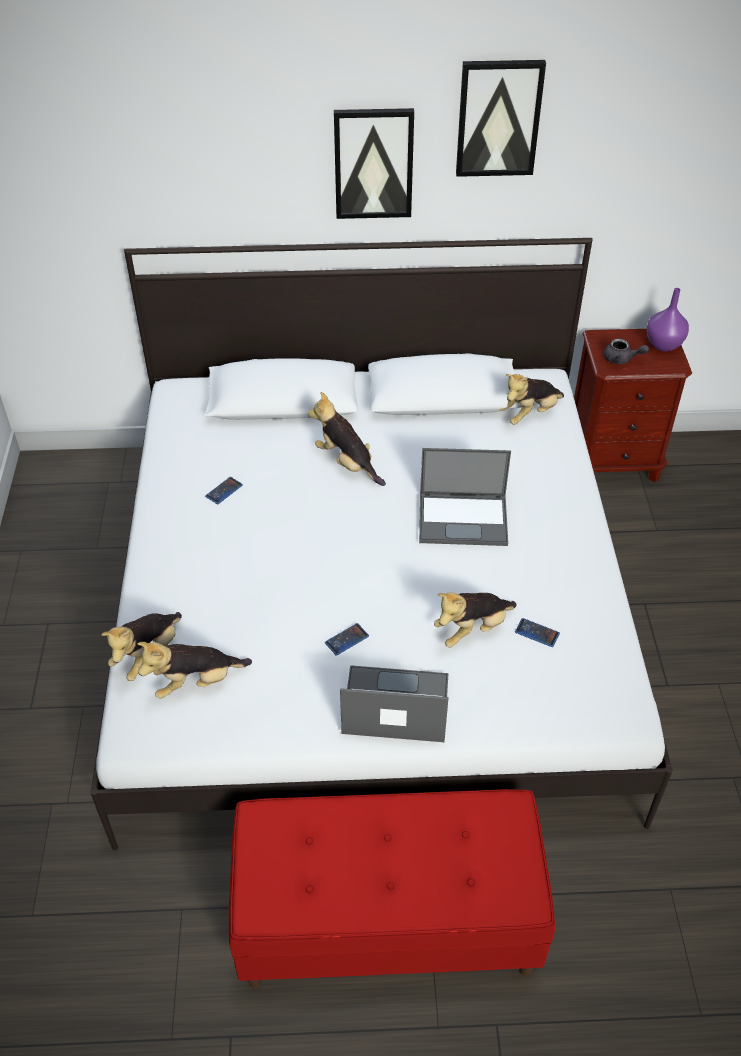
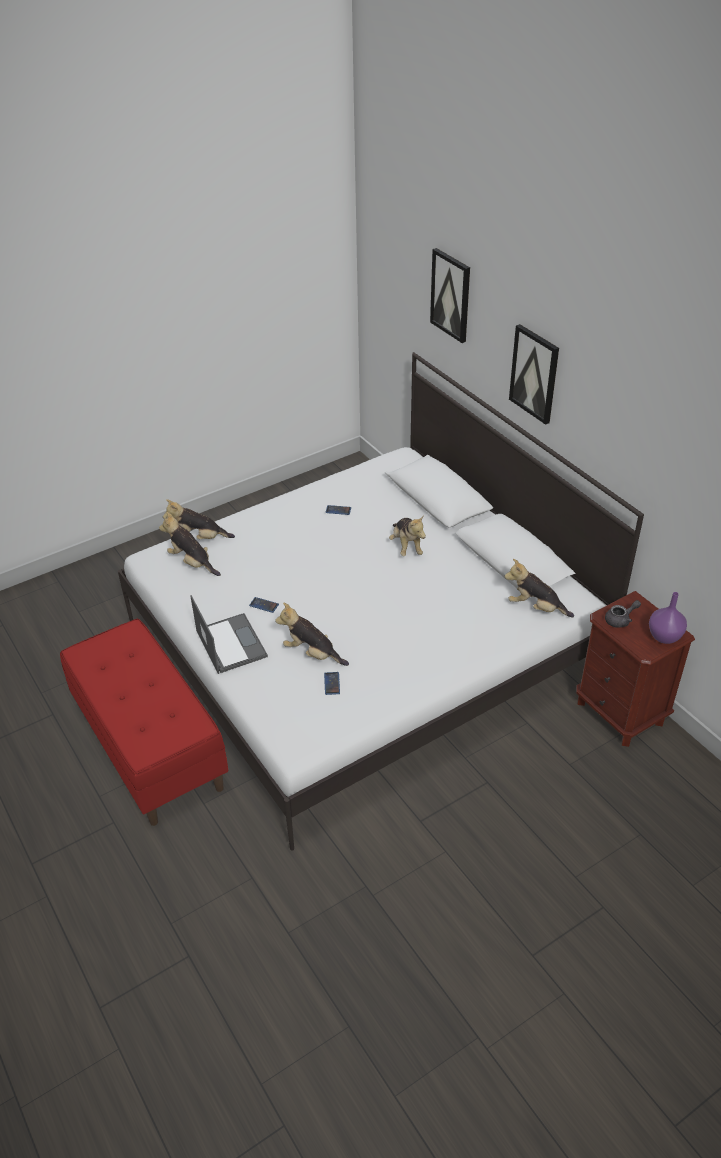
camera: 60 degrees right, 5 degrees down
(347, 463) = (406, 546): plush toy -> plush toy turned 150 degrees clockwise
(464, 519) = (403, 614): laptop -> none
(498, 118) = (603, 384): picture -> picture (451, 295)
(621, 359) = (620, 620): grey teapot -> grey teapot turned 105 degrees counterclockwise

